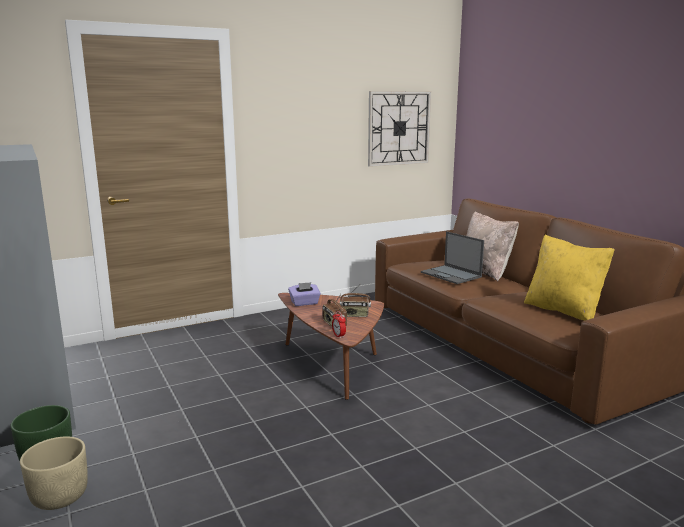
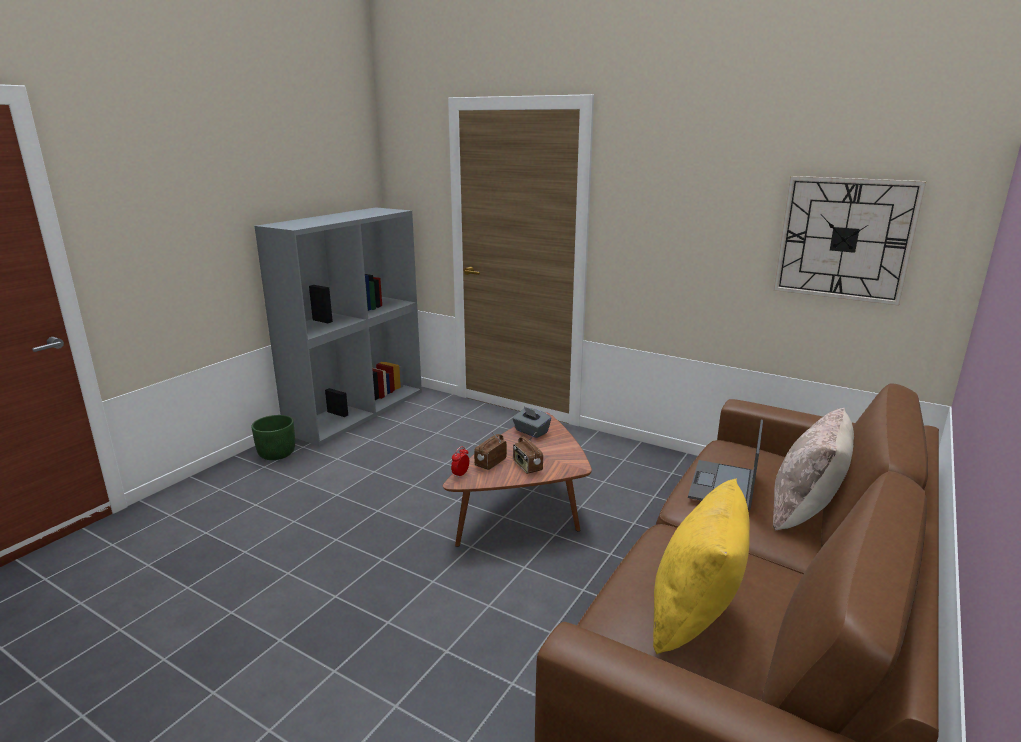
camera: 60 degrees right, 5 degrees up
(59, 496) = (236, 478): beige planter -> none
(304, 303) = (531, 432): purple tissue box -> grey tissue box

